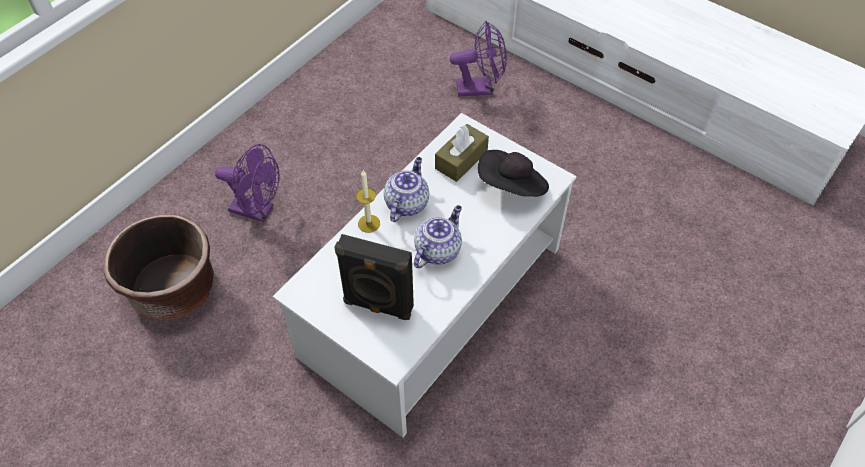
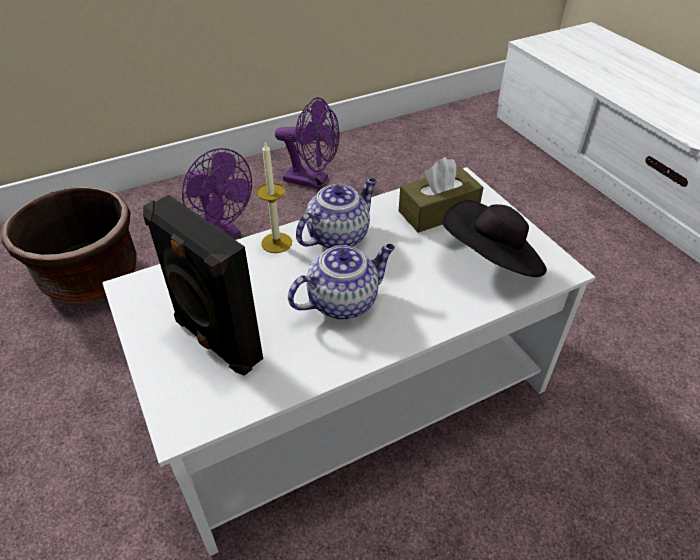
camera: 25 degrees right, 10 degrees down
(480, 88) = (522, 194): purple fan -> purple fan (312, 180)

